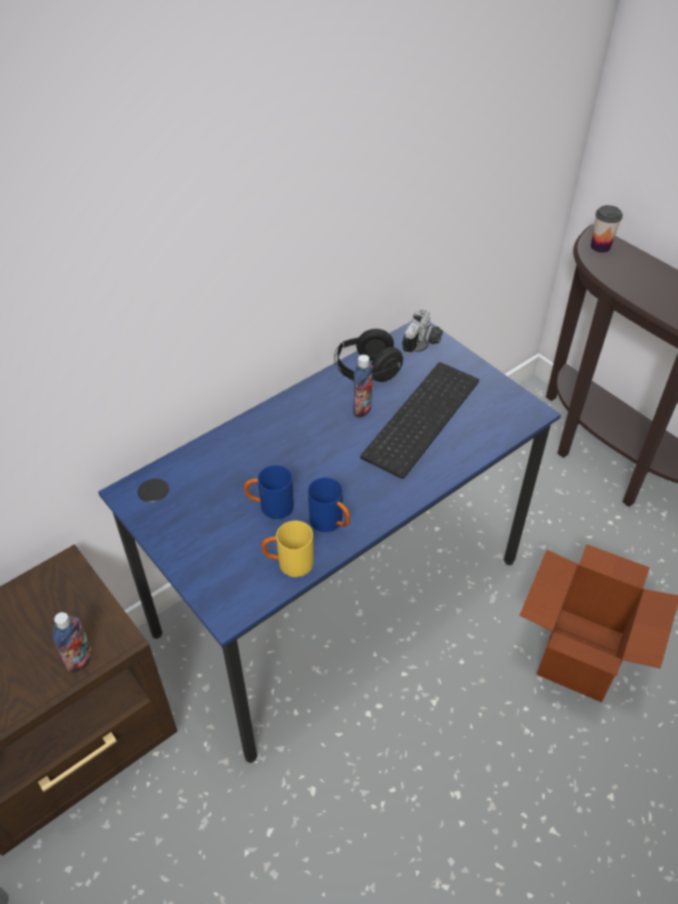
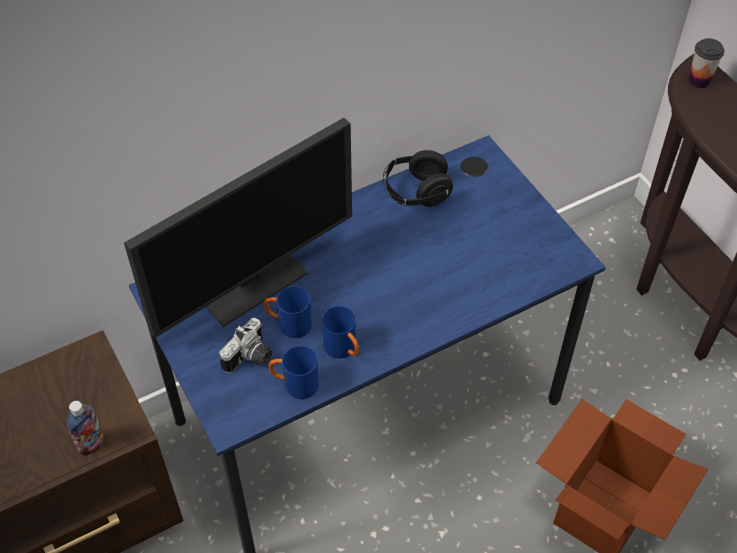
camera: 10 degrees right, 5 degrees up
(221, 469) = (248, 279): none -> monitor
(288, 564) = (294, 384): yellow mug -> blue mug
(362, 409) = (402, 233): bottle -> none
(420, 416) = (459, 249): keyboard -> none
(423, 342) = (483, 167): camera -> camera (251, 358)

